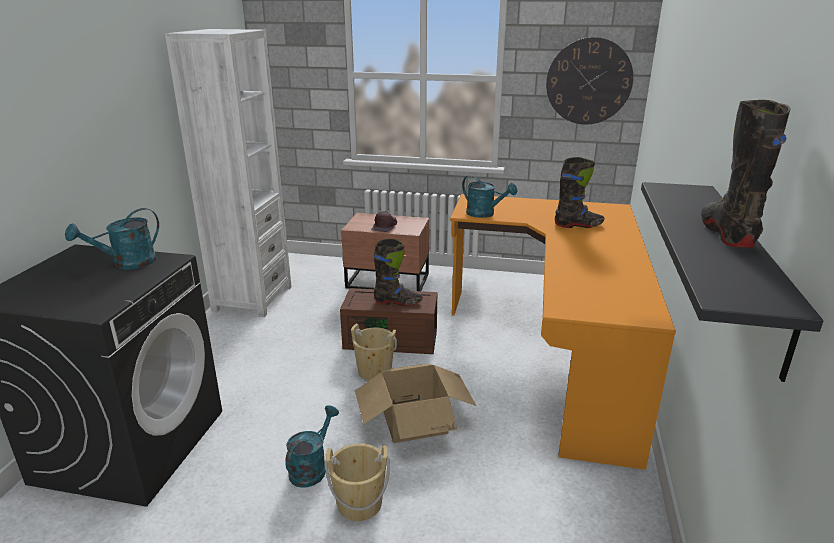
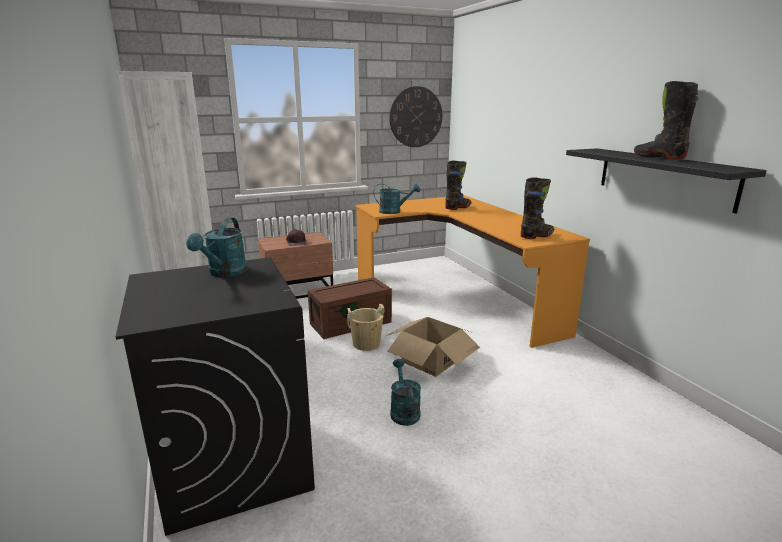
camera: 35 degrees left, 5 degrees down
(359, 503) = (461, 415): beige bucket -> none
(398, 302) = (356, 289): black boot -> black boot (537, 236)

